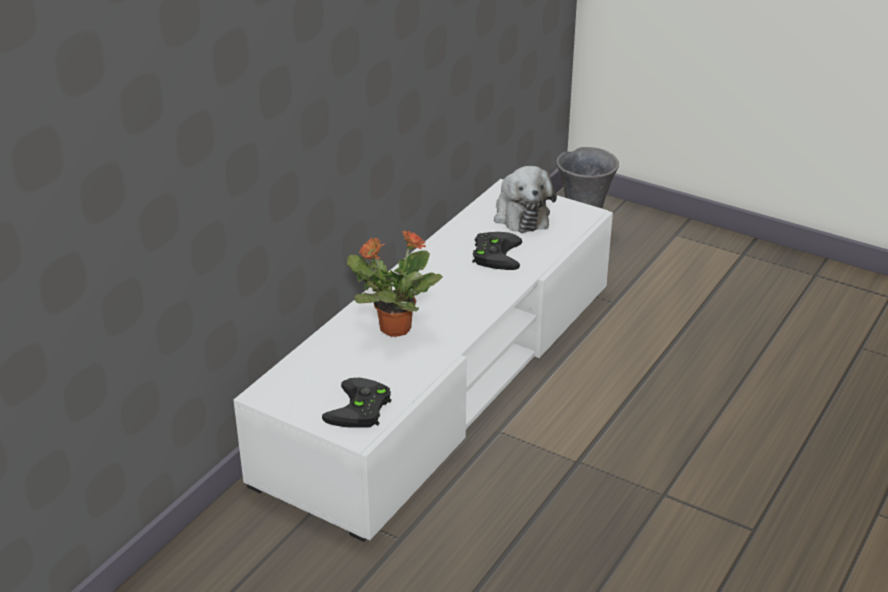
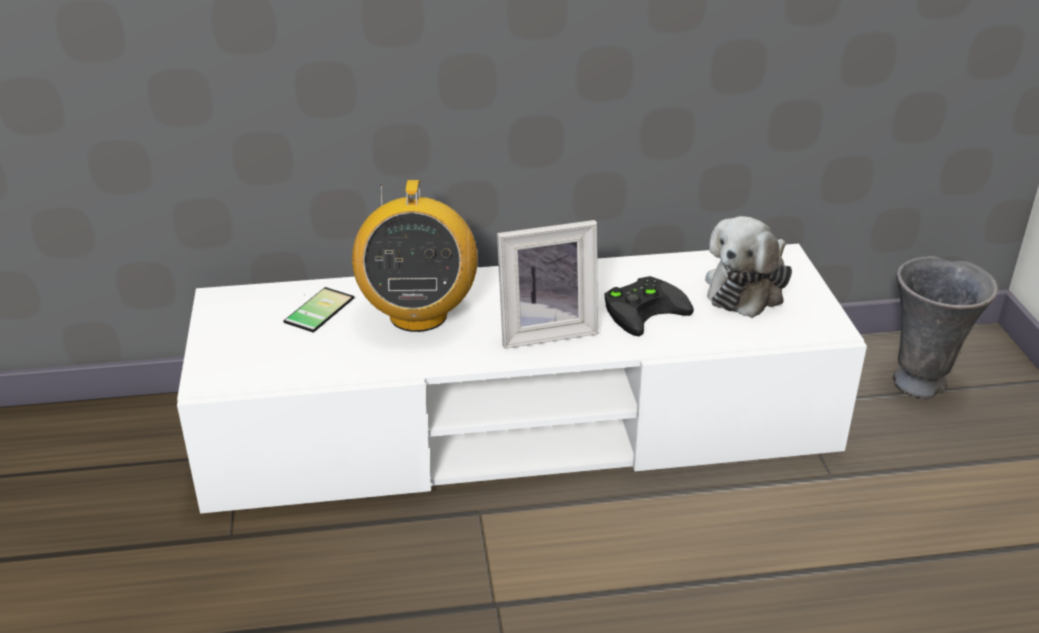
camera: 50 degrees right, 0 degrees up
(333, 361) = (316, 309): none -> phone
(360, 410) = (251, 363): black game controller -> none
(394, 328) = (418, 314): potted plant -> radio
(471, 293) = (545, 330): none -> picture frame

